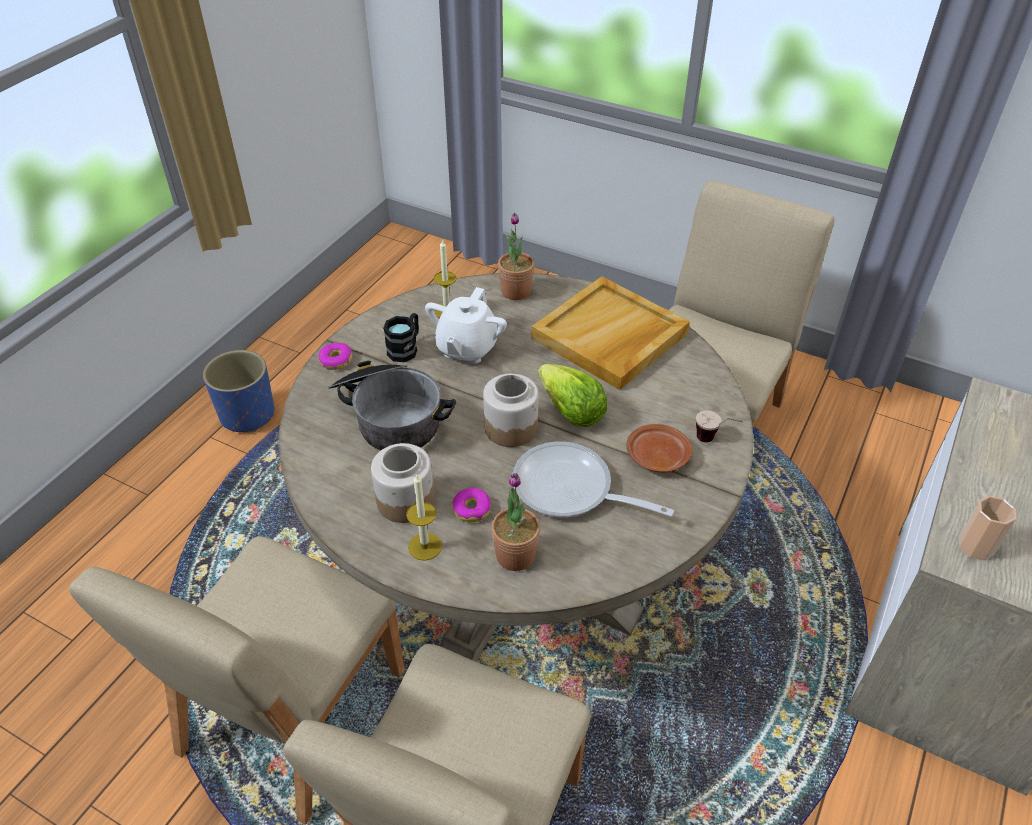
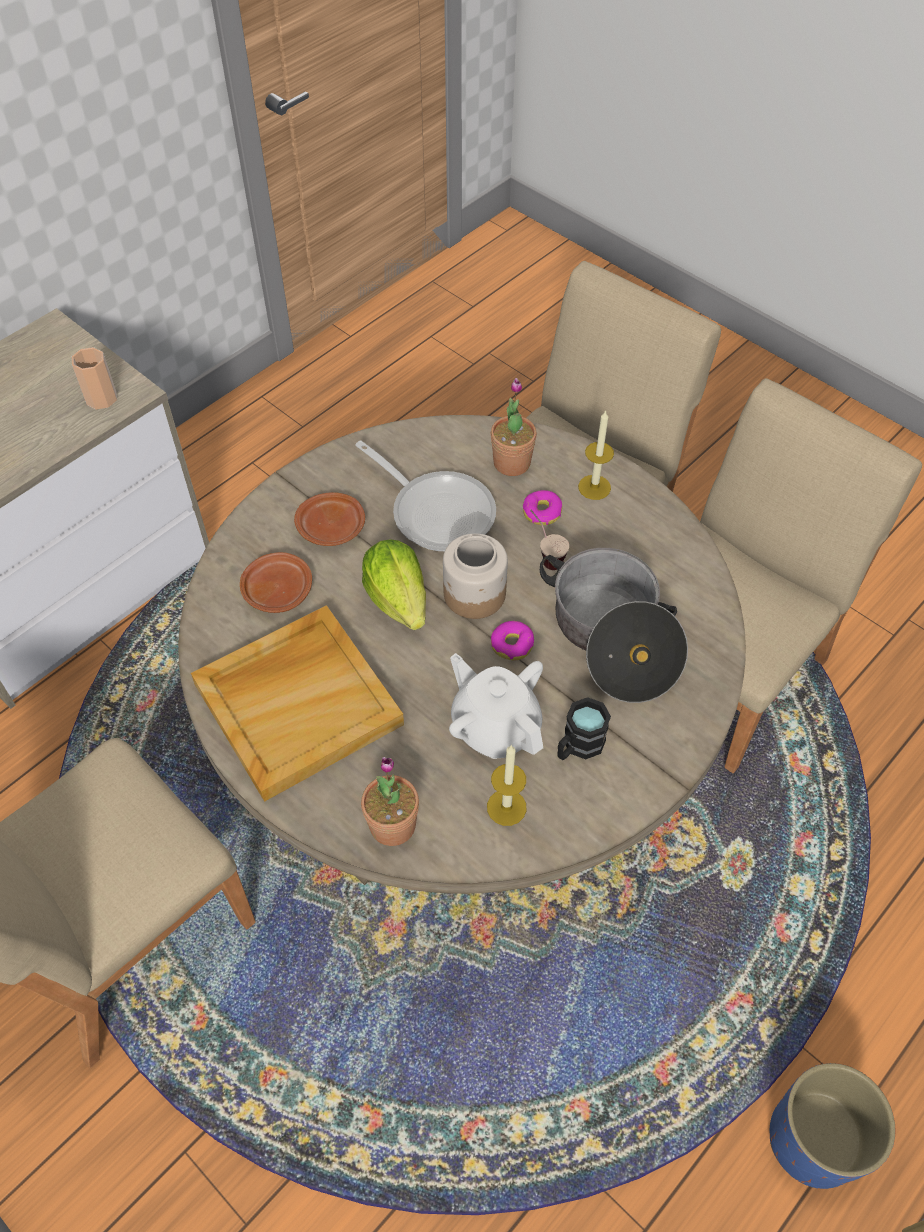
camera: 165 degrees left, 10 degrees up
(335, 360) = (676, 745): donut -> donut (512, 644)
(405, 501) = (607, 534): jar -> none
(466, 348) = (495, 727): white teapot -> white teapot turned 75 degrees counterclockwise
(670, 400) = (278, 590): none -> brown plate
(714, 441) = (262, 531): cup -> cup (545, 555)

